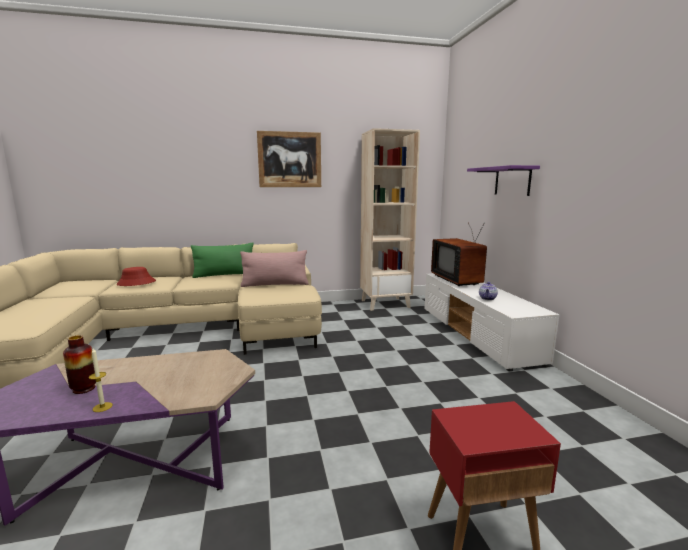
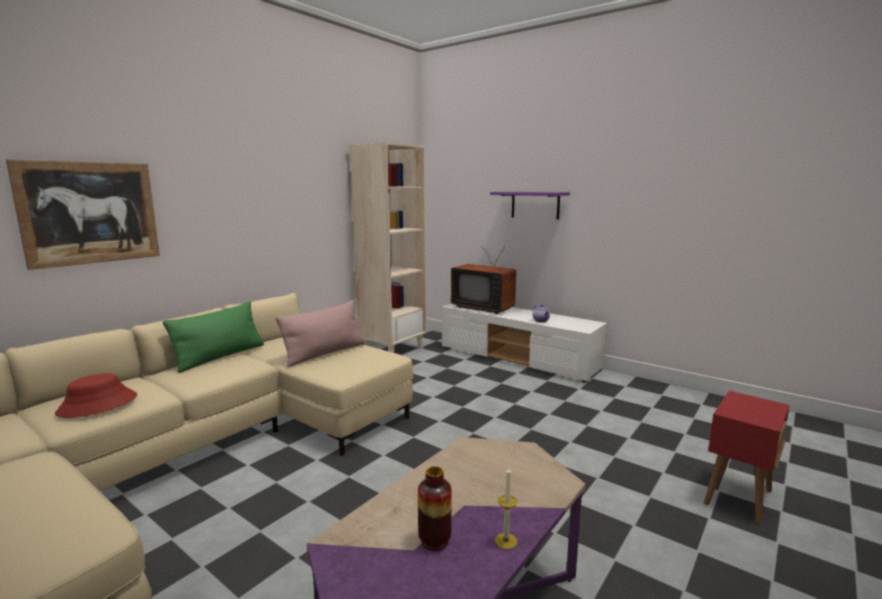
camera: 40 degrees left, 0 degrees up
(290, 159) = (270, 177): picture -> picture (90, 213)

